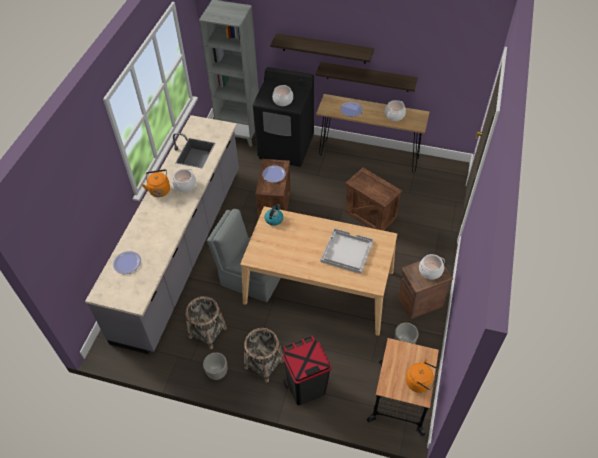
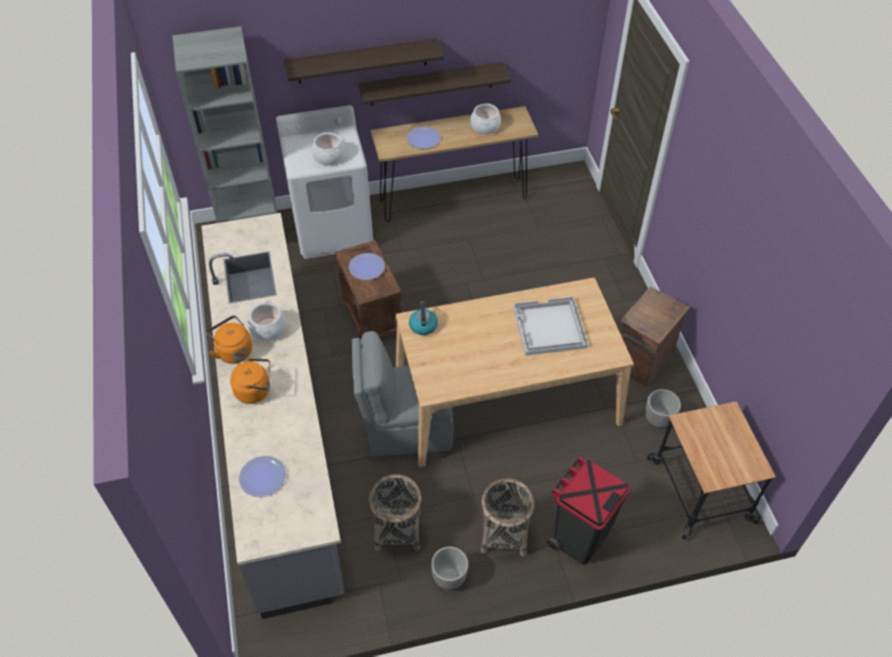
camera: 30 degrees left, 0 degrees up
(286, 147) = (333, 228): black washing machine -> white washing machine
(371, 215) = (508, 274): crate -> none
(420, 382) = (744, 452): orange kettle -> orange kettle (255, 390)
(430, 271) = (658, 309): cooking pot -> none

